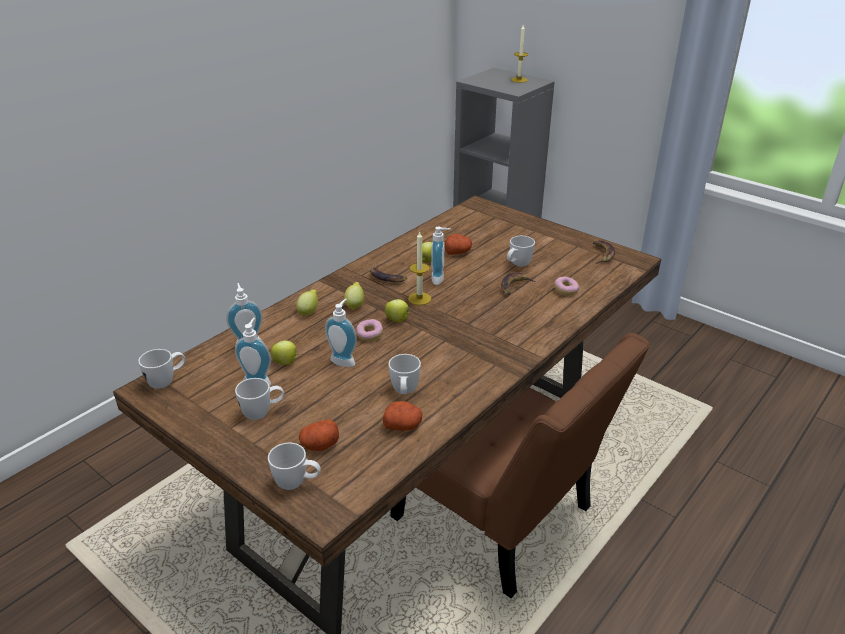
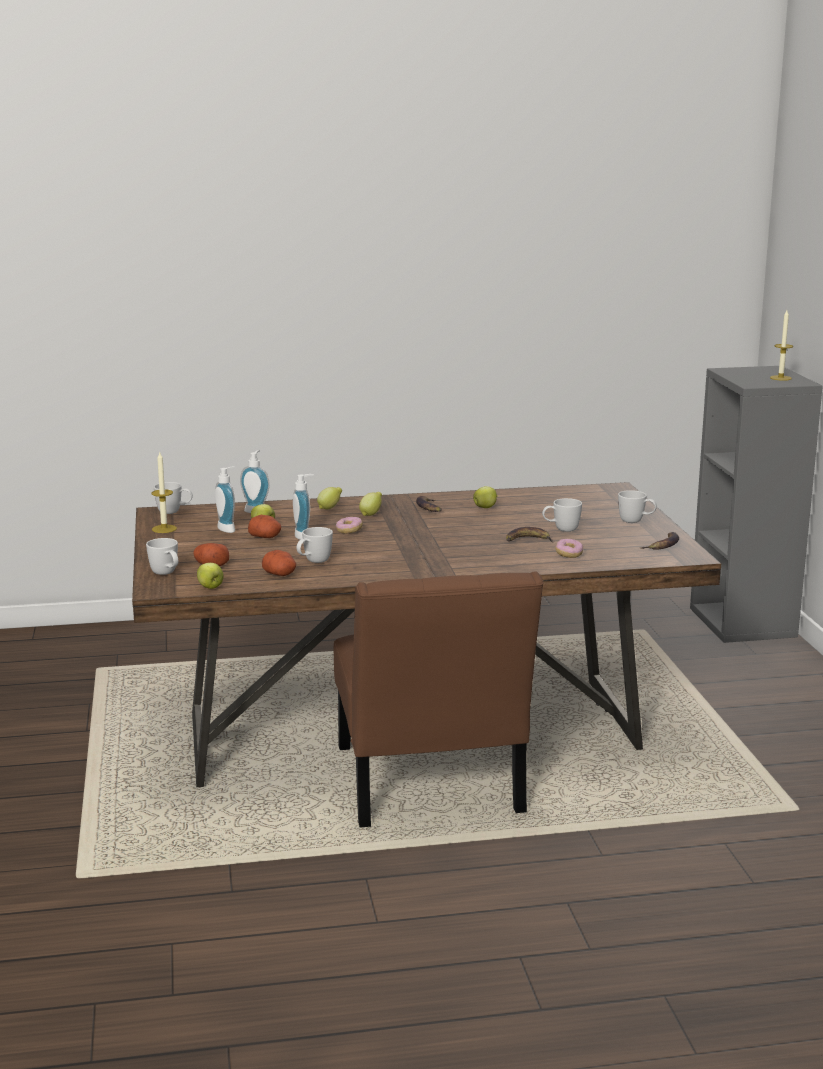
camera: 40 degrees right, 15 degrees down
(263, 413) = (204, 542): white mug -> white mug (636, 522)
(398, 320) = (387, 530): apple -> apple (210, 587)
(419, 298) = (430, 524): candle -> candle (164, 529)
(440, 279) = (472, 519): soap dispenser -> none
(458, 252) = (524, 509): potato -> potato (266, 537)

